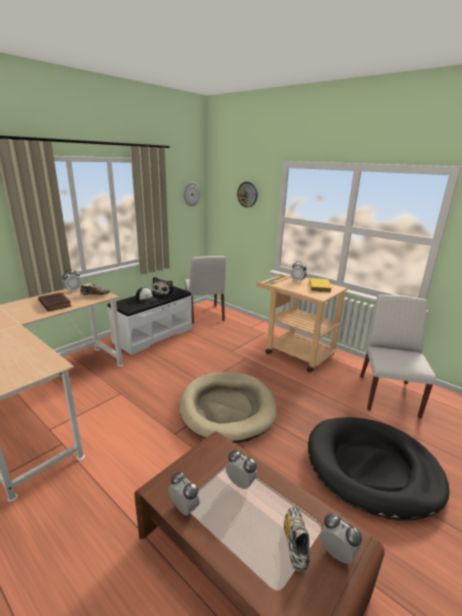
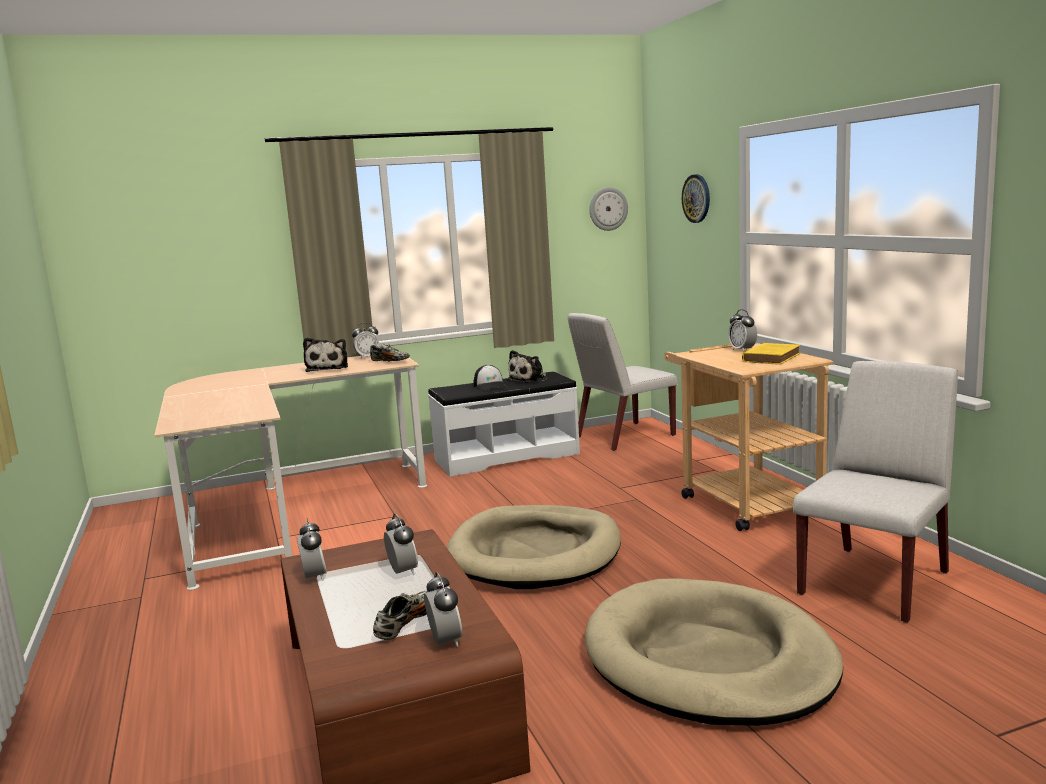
camera: 30 degrees right, 10 degrees down
(54, 303) = (328, 368): brown book -> plush toy
(204, 314) = (624, 437): white chair -> white chair turned 45 degrees clockwise
(372, 468) = (708, 660): black dog bed -> beige dog bed

